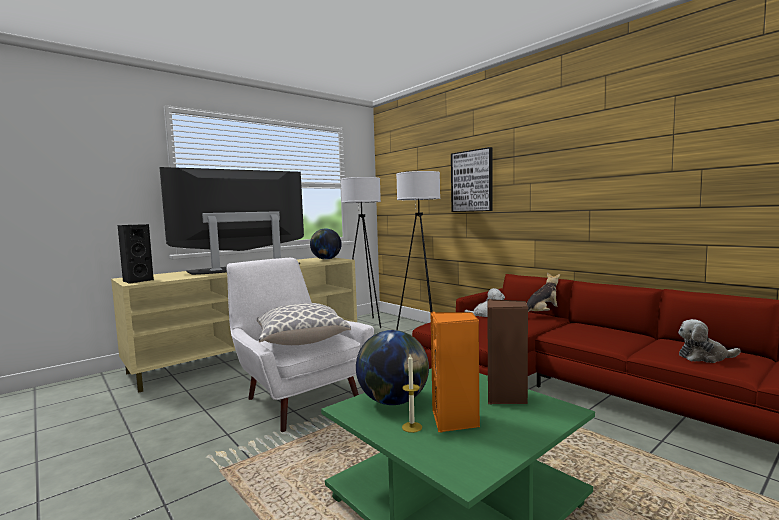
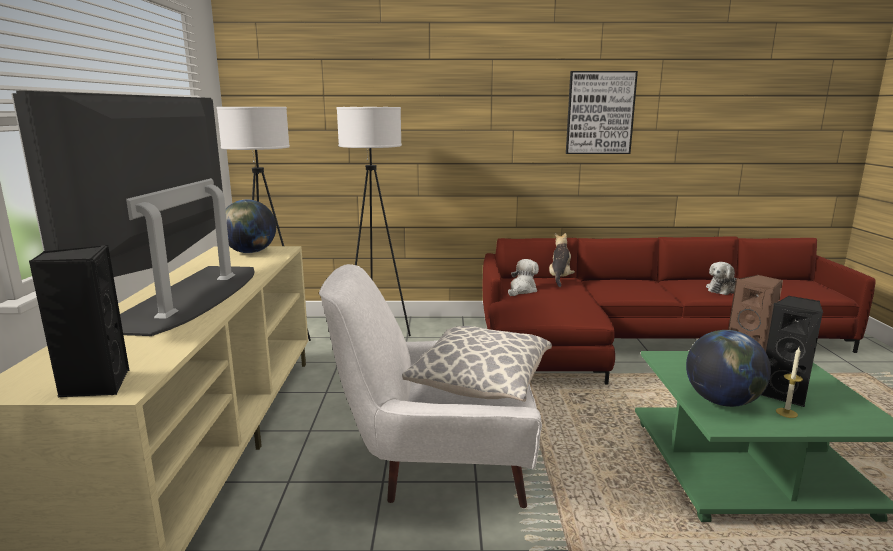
camera: 50 degrees left, 10 degrees up
(455, 421) = (784, 394): orange speaker -> black speaker
(472, 181) = (430, 121): picture -> picture (600, 113)

